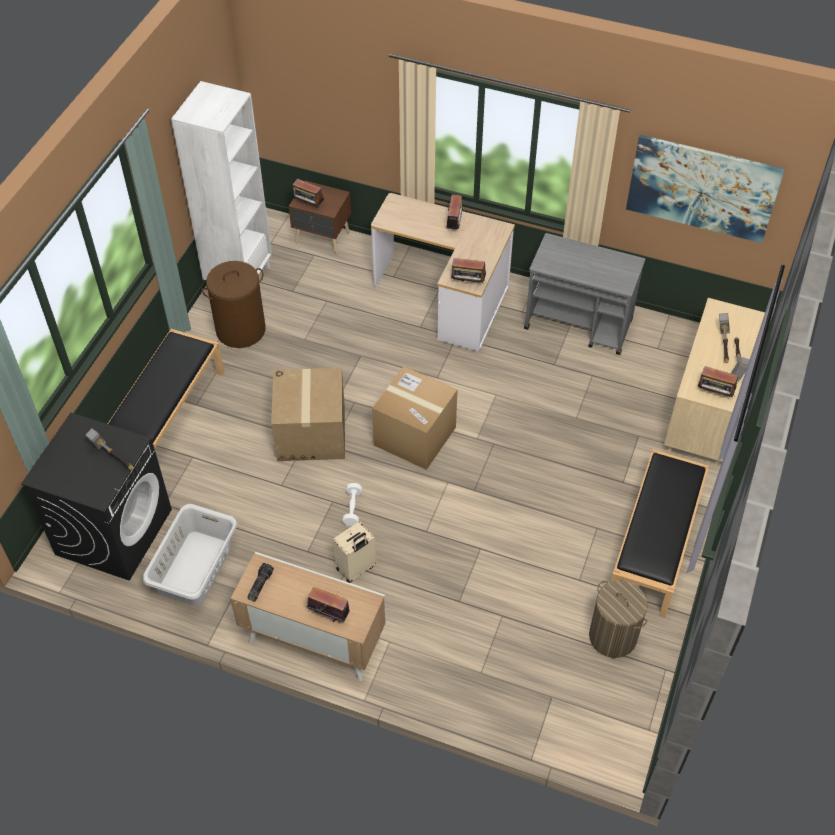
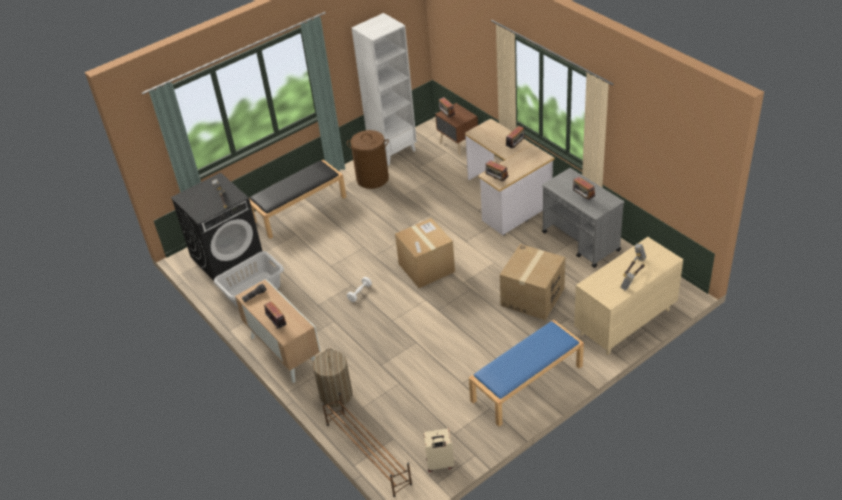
camera: 35 degrees right, 10 degrees down
(311, 433) = (368, 245): cardboard box -> cardboard box (532, 297)
(356, 568) = (337, 324): beige suitcase -> beige suitcase (440, 464)
(535, 732) = (368, 453): none -> brown shoe rack
(613, 636) = (457, 423): laundry basket -> laundry basket (336, 395)
(655, 545) = (526, 384): black bench -> blue bench
(702, 188) = (661, 156): picture -> none
(714, 394) = (602, 292): radio -> radio (583, 198)

